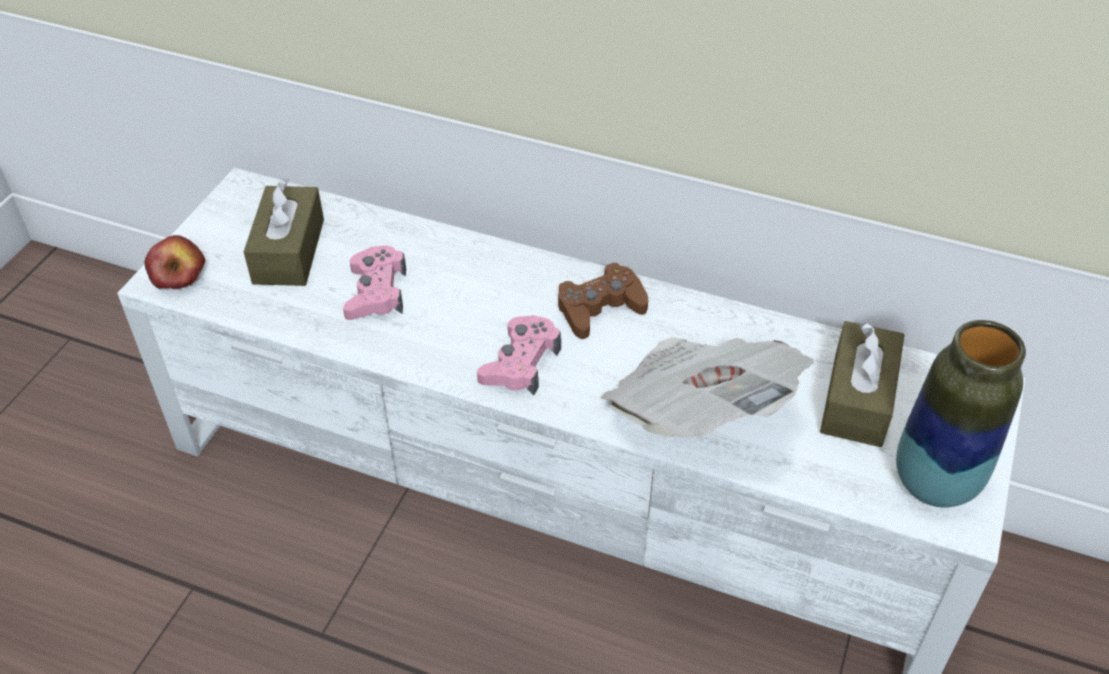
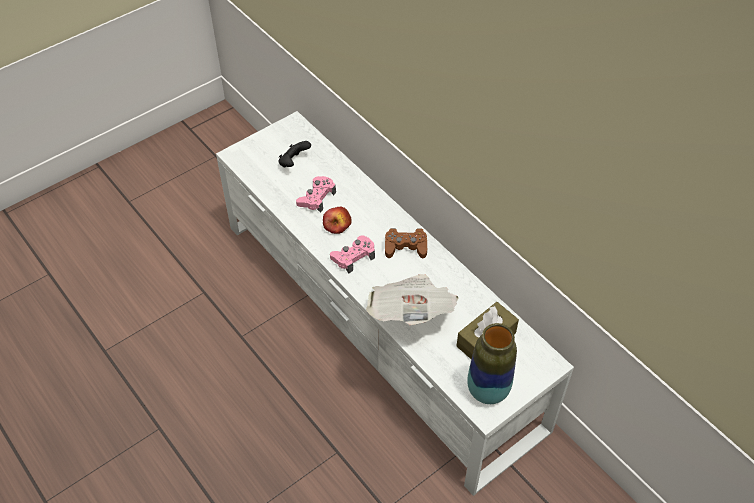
camera: 30 degrees right, 5 degrees up
(179, 274) = (244, 155): apple -> apple (337, 225)
(289, 251) = (294, 162): brown tissue box -> black game controller

